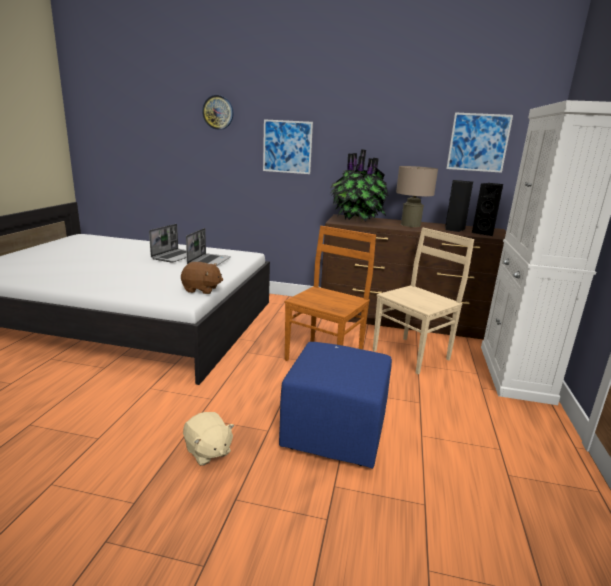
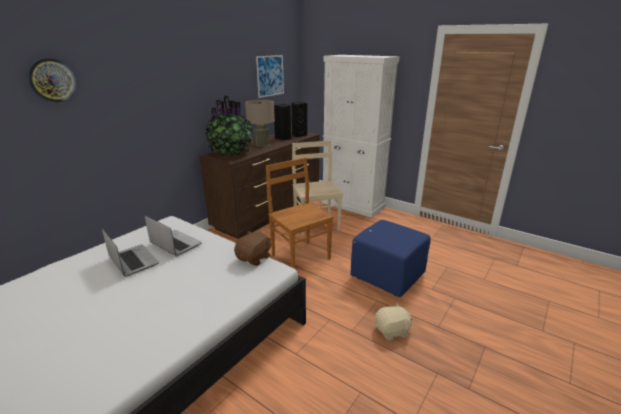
camera: 65 degrees left, 5 degrees up
(287, 147) = (145, 105): picture -> none

